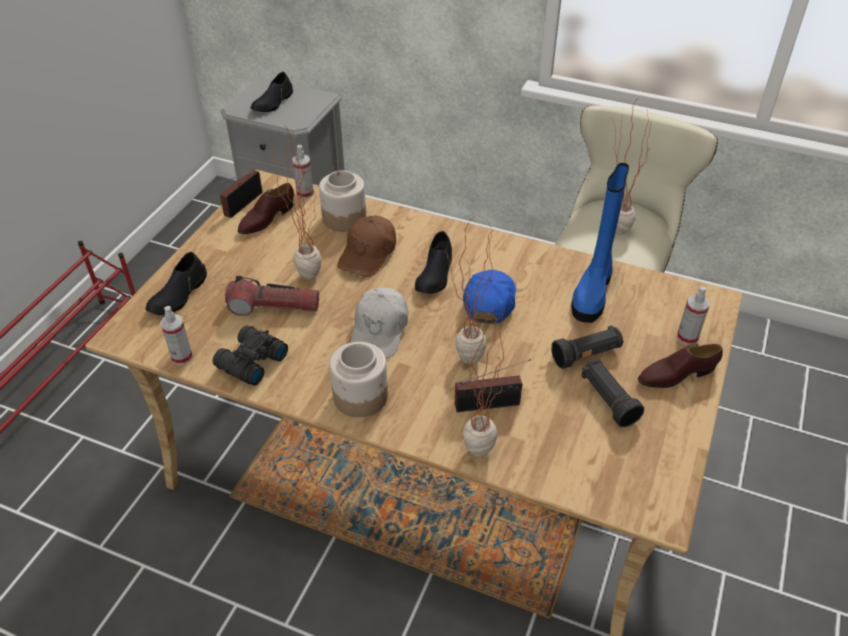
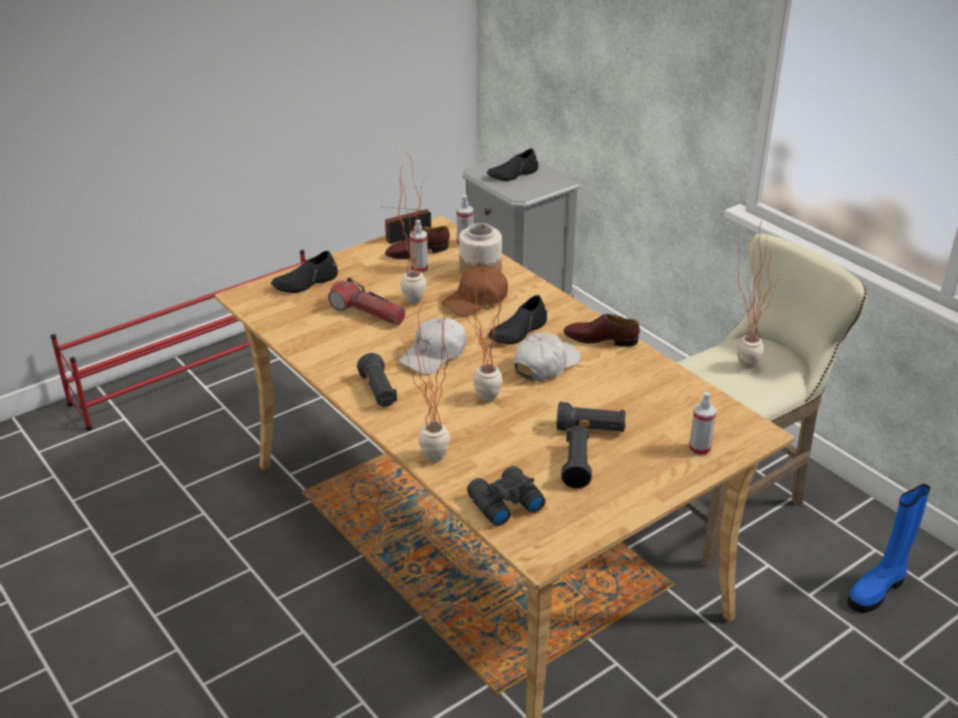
camera: 30 degrees right, 10 degrees down
(182, 357) = (273, 323): spray bottle -> spray bottle (419, 269)
(250, 362) = (317, 342): black binoculars -> black binoculars (503, 503)
(361, 396) = (378, 392): jar -> black flashlight
(489, 301) = (545, 365): blue cap -> white cap
(491, 405) = (474, 433): radio -> none
(592, 292) = (645, 389): blue boot -> blue boot (877, 590)
(676, 374) = (658, 471): brown shoe -> brown shoe (600, 339)

